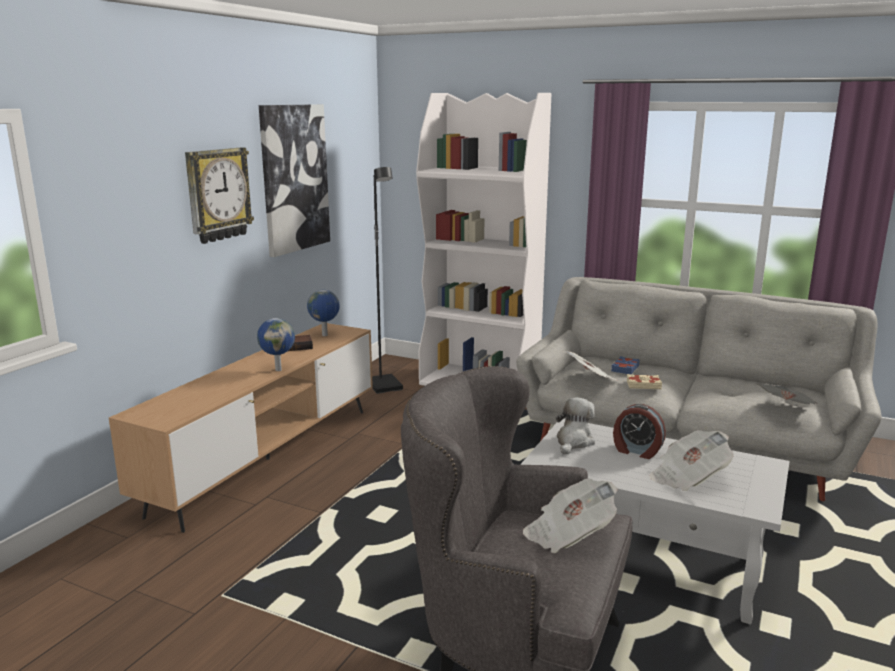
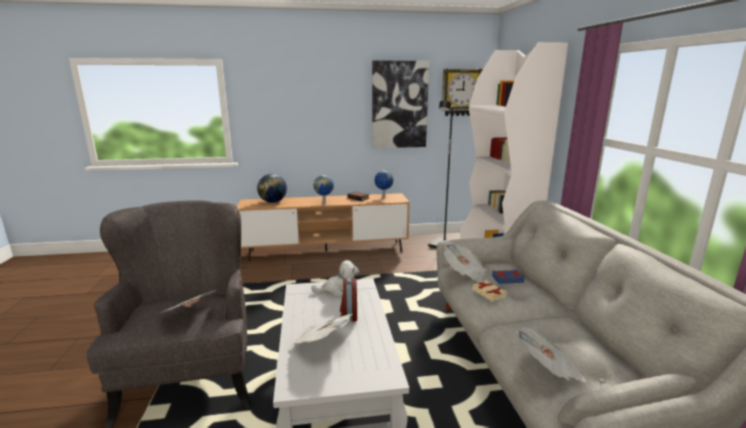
camera: 55 degrees right, 0 degrees up
(189, 397) = (273, 202): none -> globe
(217, 194) = (335, 108): wall clock -> wall clock (461, 92)

